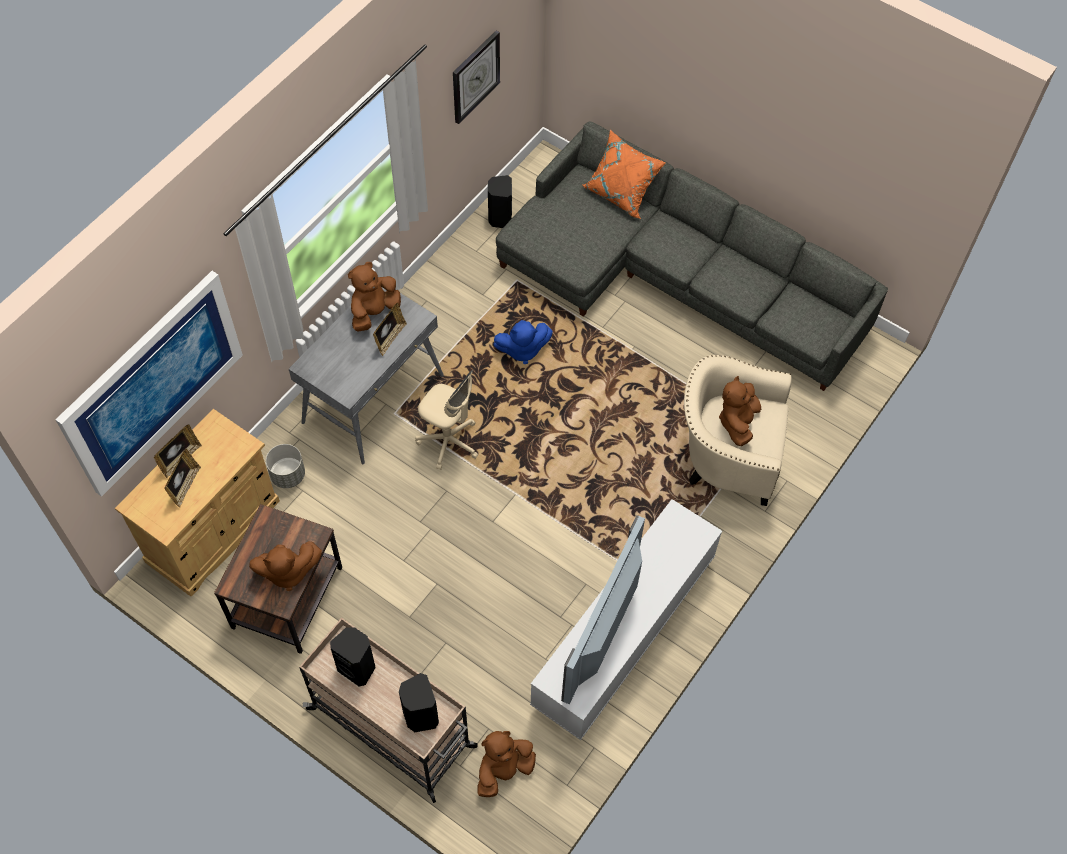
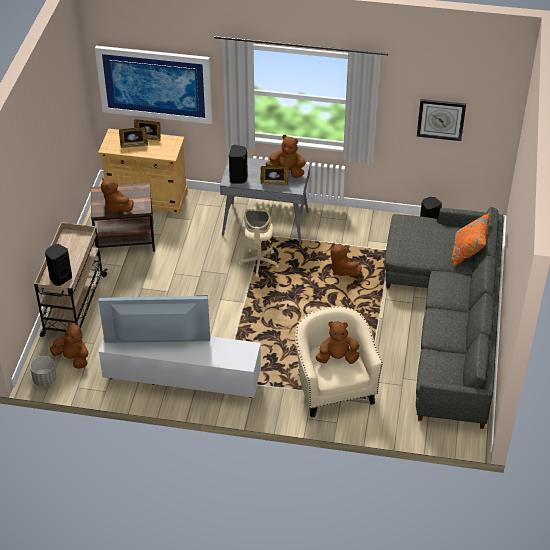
camera: 65 degrees right, 15 degrees down
(288, 475) = (196, 211): grey planter -> grey planter (44, 379)
(358, 668) = (74, 246): black speaker -> black speaker (238, 178)
(522, 350) = (342, 270): blue plush toy -> brown plush toy

